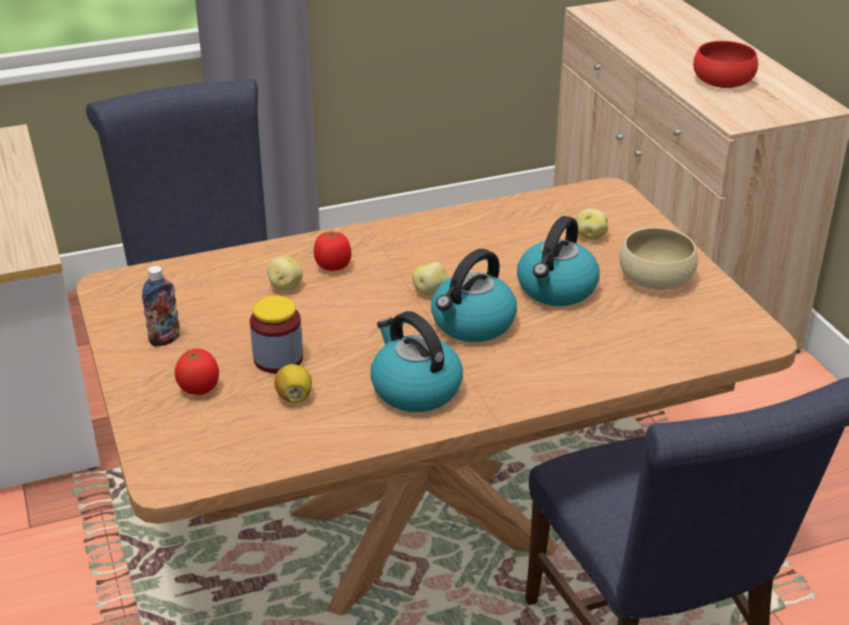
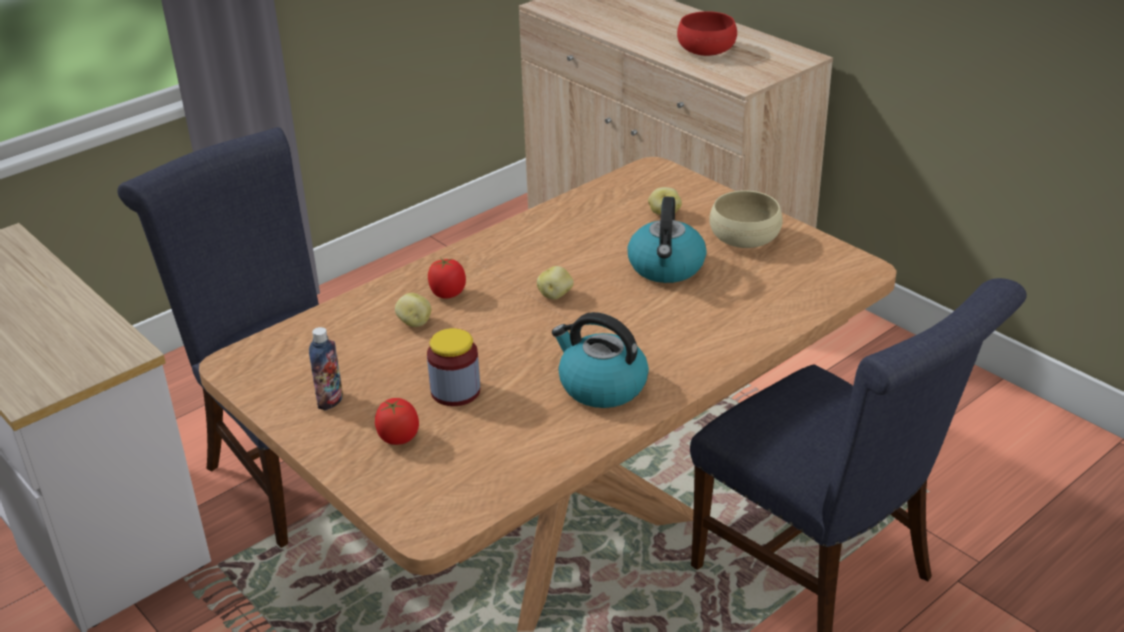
camera: 20 degrees left, 0 degrees up
(294, 397) = (495, 422): lemon -> none
(472, 324) = (613, 316): kettle -> none

